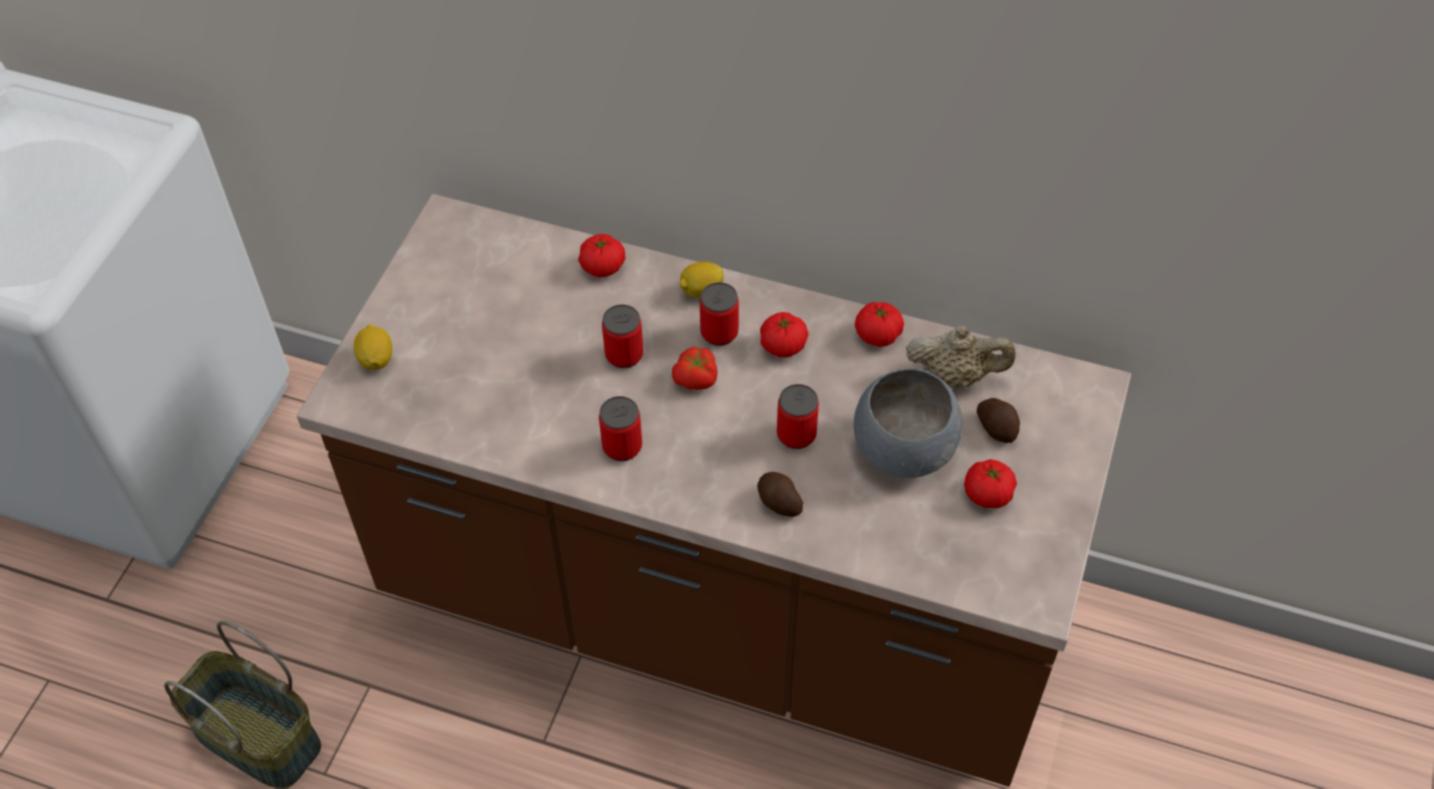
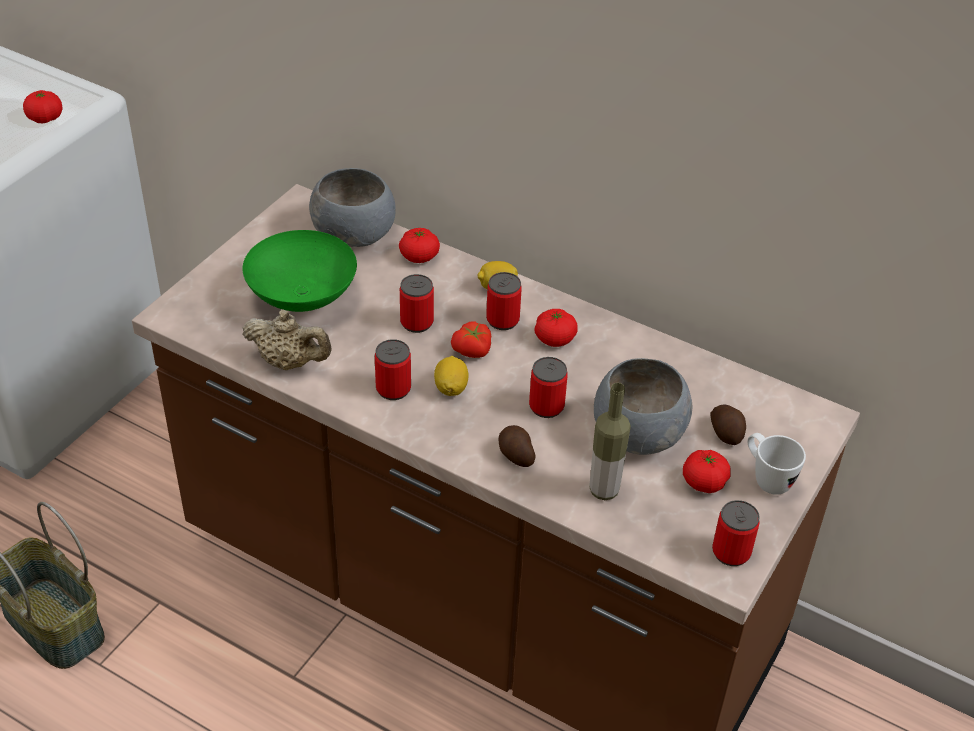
camera: 10 degrees right, 10 degrees down
(376, 359) = (210, 290): lemon -> lemon (451, 388)
(483, 348) = (300, 297): none -> green bowl
(521, 251) = (355, 235): none -> grey bowl
(878, 335) = (640, 345): tomato -> tomato (45, 118)
(884, 526) = (604, 490): none -> bottle
(956, 376) = (700, 387): beige teapot -> beige teapot (289, 362)
(1035, 573) = (731, 552): none -> can
(1052, 476) = (766, 479): none -> white mug

